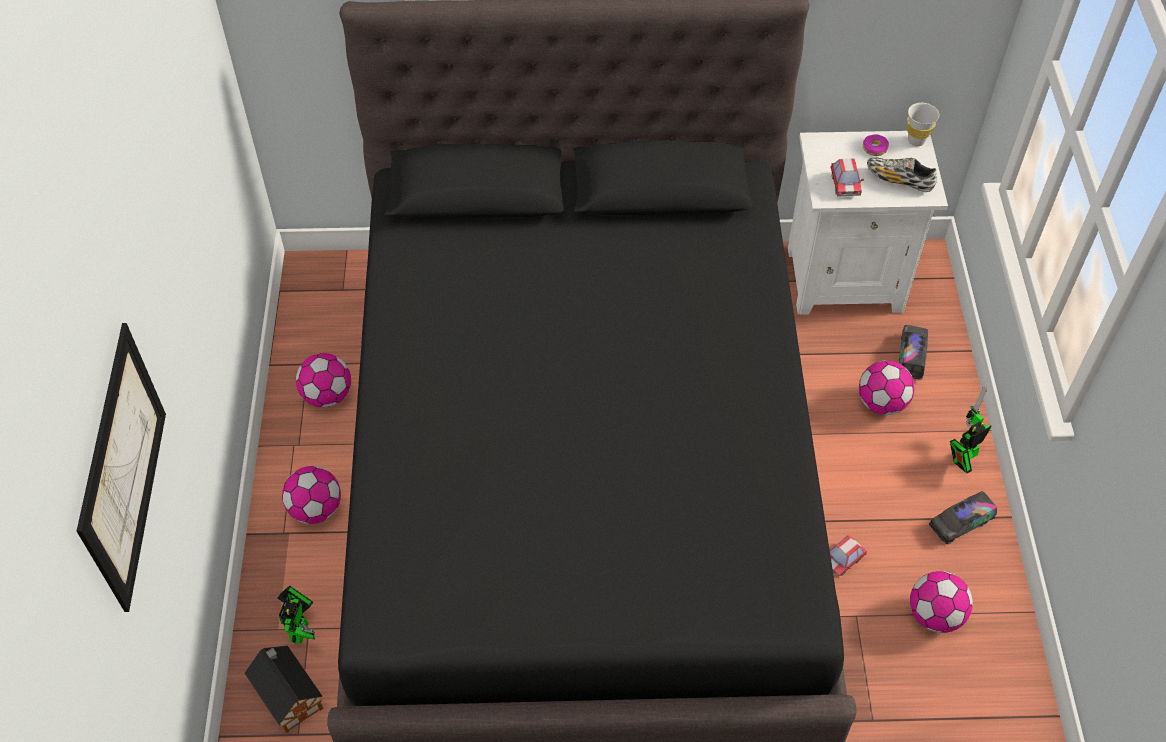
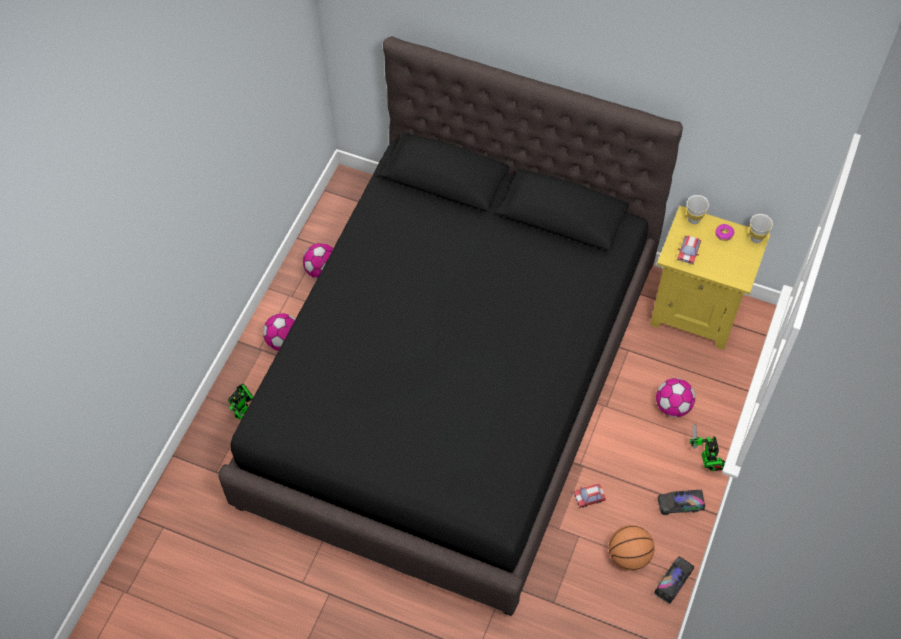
camera: 25 degrees right, 5 degrees up
(123, 466) = (138, 291): picture -> none
(287, 693) = (220, 446): toy house -> none
(827, 143) = (693, 219): none -> white cup
(846, 282) = (696, 314): white nightstand -> yellow nightstand
(899, 180) = (727, 263): shoe -> none
(911, 357) = (711, 382): toy truck -> toy truck (673, 582)
(934, 615) = (629, 555): football -> basketball
(963, 457) = (707, 463): toy robot -> toy robot turned 90 degrees counterclockwise

